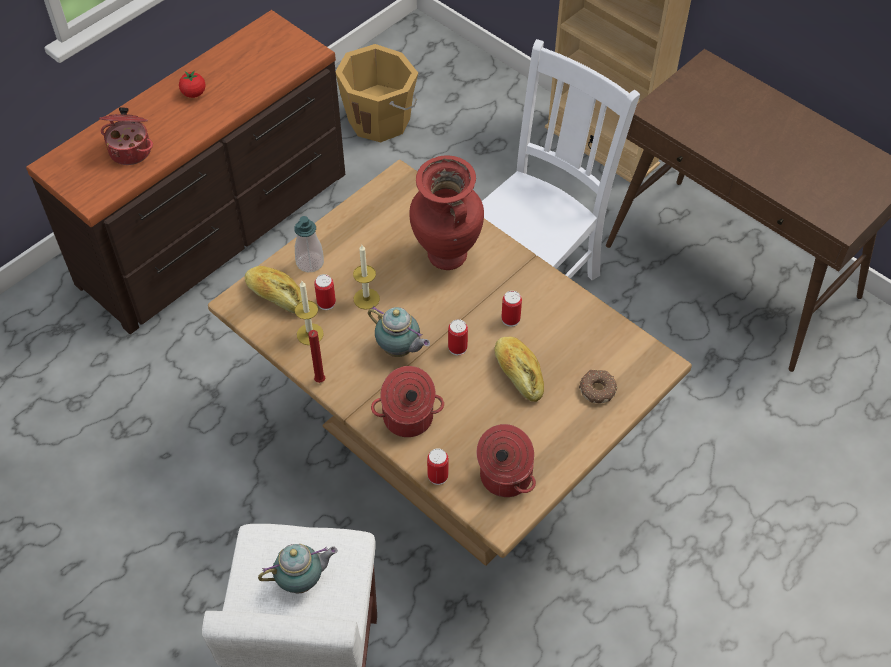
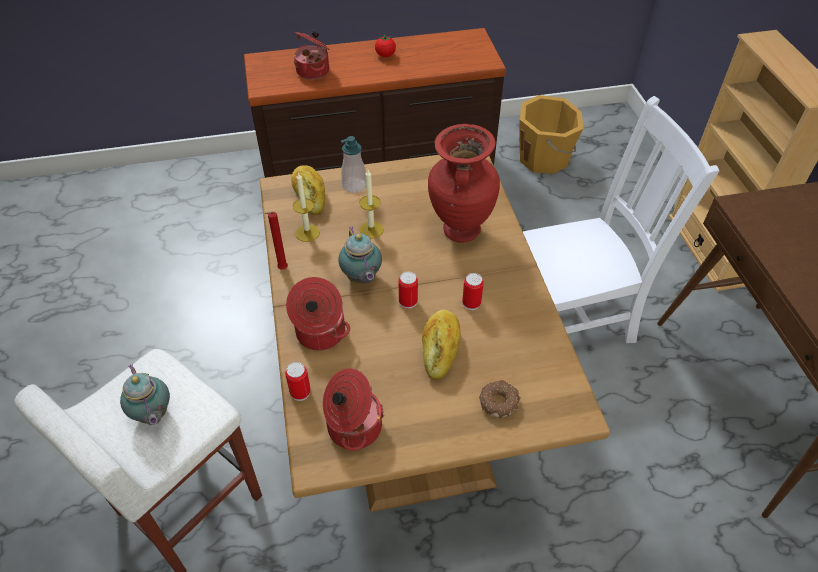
camera: 35 degrees right, 5 degrees down
(302, 580) = (153, 415): teapot -> teapot turned 45 degrees clockwise
(326, 303) = (339, 218): can -> none

